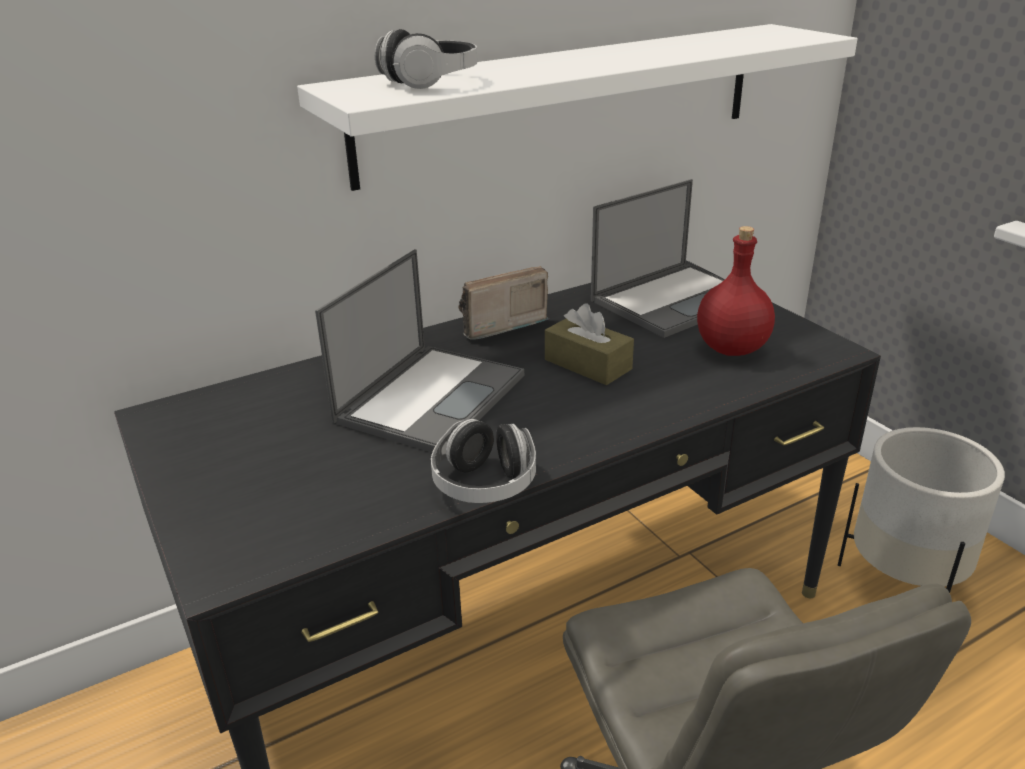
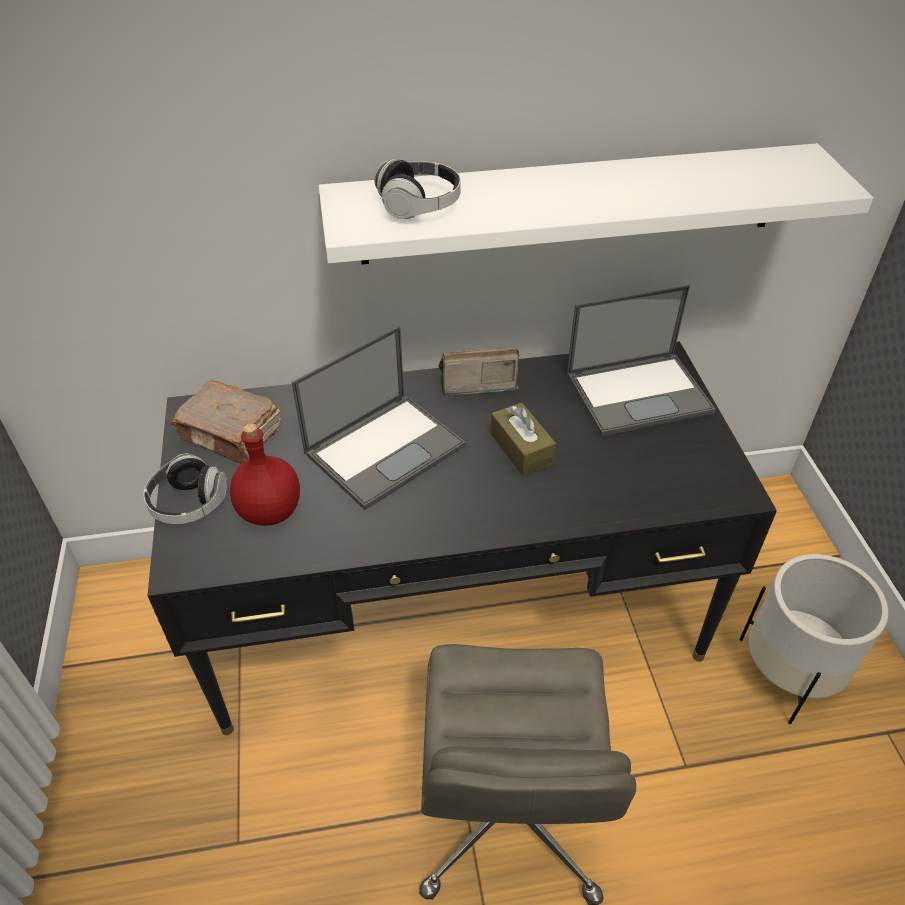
camera: 20 degrees right, 15 degrees up
(224, 426) = (231, 435): none -> brown book
(484, 484) = (379, 547): headphones -> headphones (189, 503)
(732, 349) = (650, 466): red bottle -> red bottle (269, 512)

